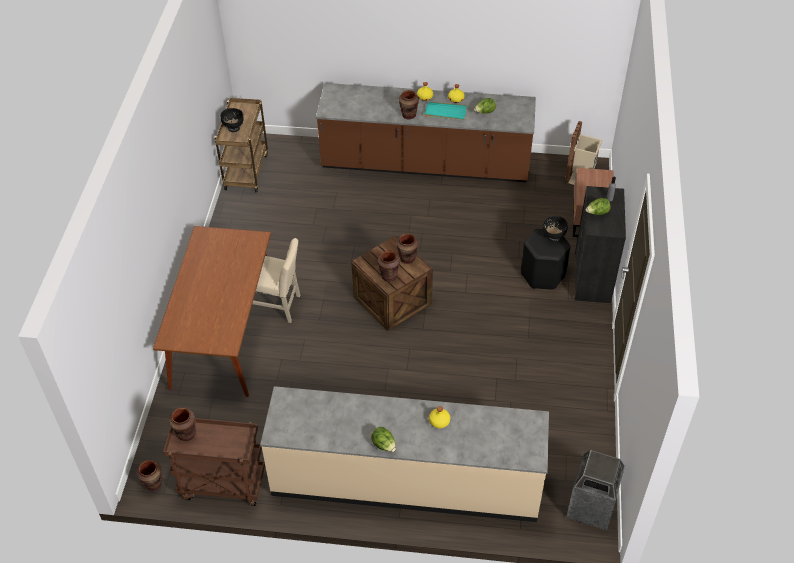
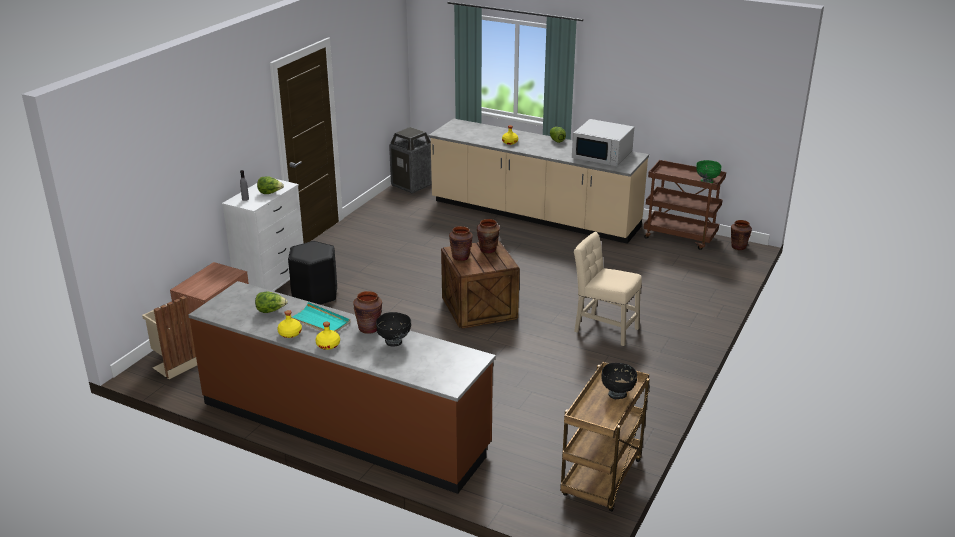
camera: 160 degrees left, 20 degrees down
(186, 434) = (706, 181): brown vase -> green bowl
(224, 334) = (664, 318): brown dining table -> none
(315, 421) = (602, 155): none -> white microwave
(553, 237) = (300, 253): black bowl -> black bowl (394, 342)
(591, 277) = (271, 284): black dresser -> white dresser

